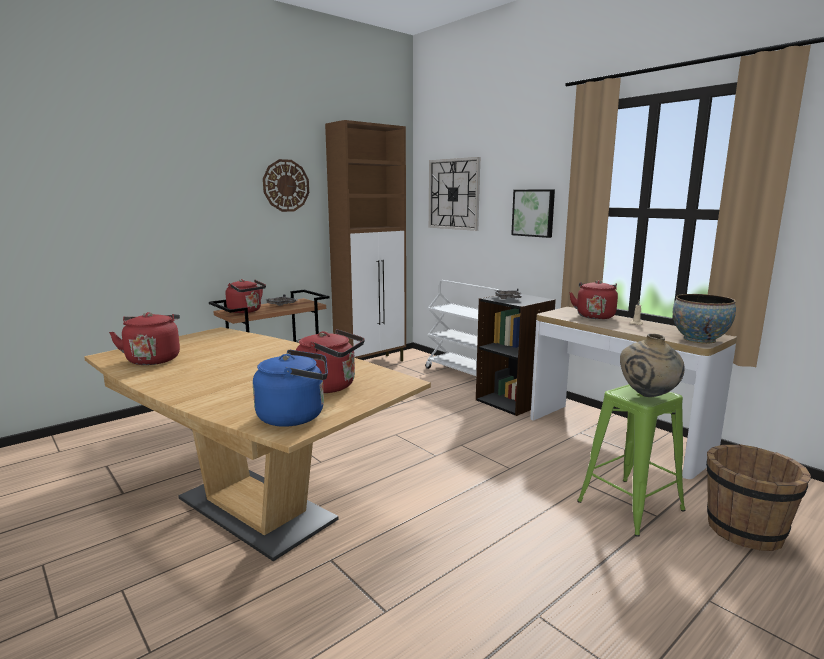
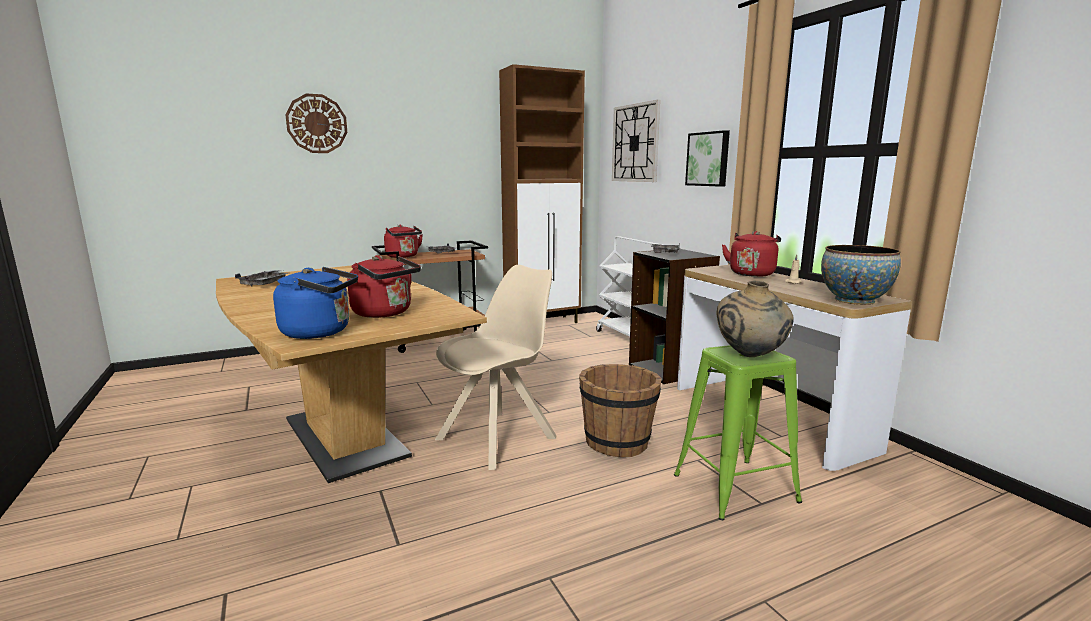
camera: 15 degrees right, 0 degrees up
(153, 359) = (266, 284): red kettle -> grey tray
(286, 185) = (455, 134): wall clock -> wall clock (317, 124)
(407, 487) = (499, 437): none -> beige chair
(744, 530) = (867, 535): brown bucket -> brown bucket (617, 442)

